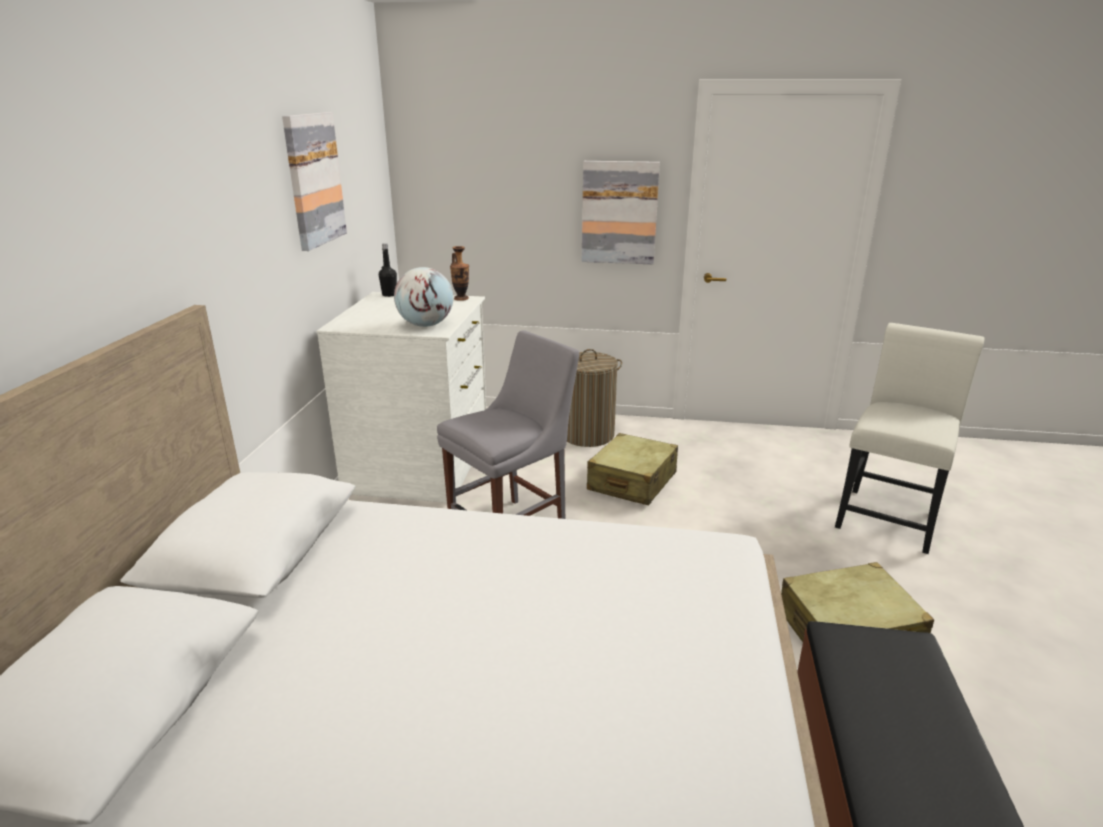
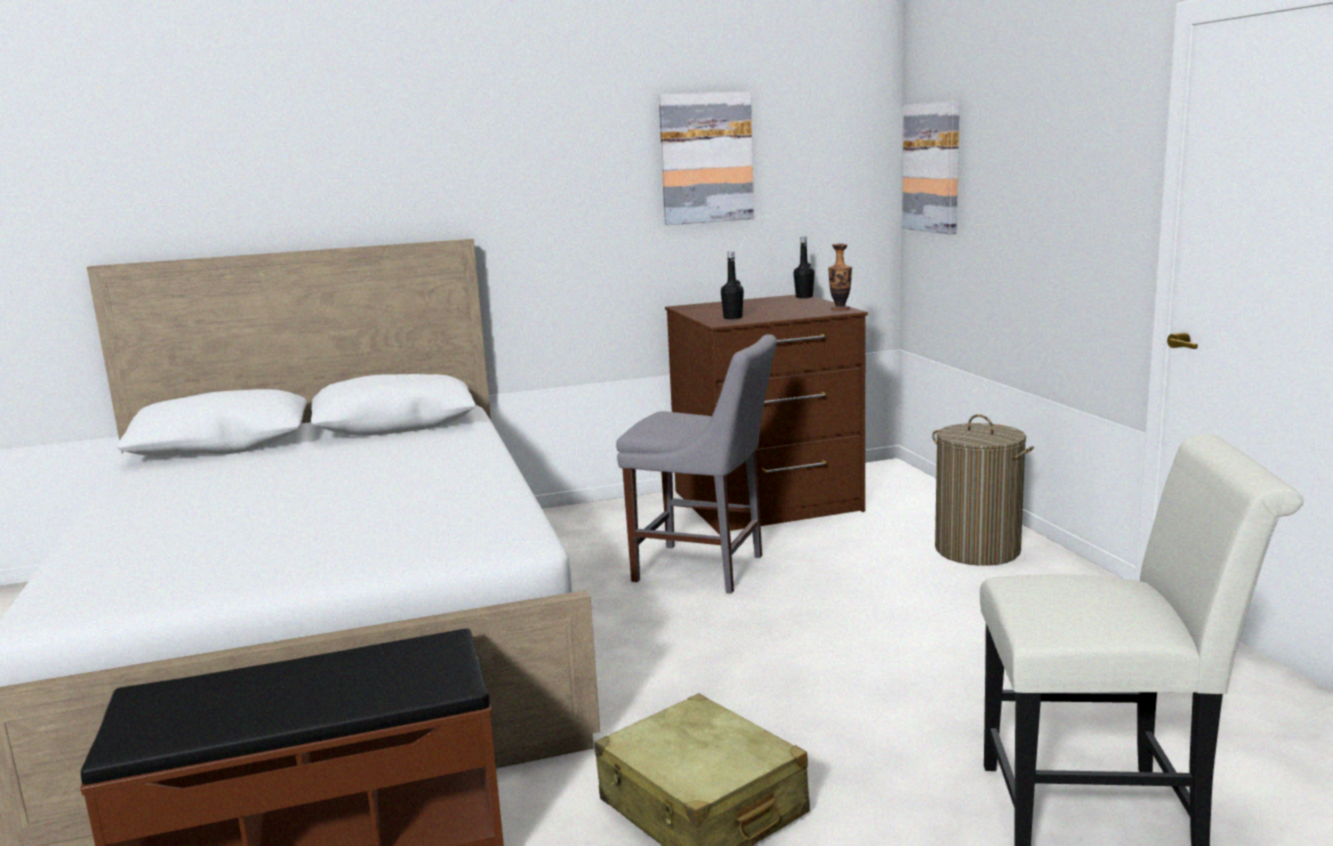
camera: 65 degrees right, 10 degrees down
(421, 467) = (767, 502): white dresser -> brown dresser
(425, 325) = (733, 318): globe -> black bottle
(619, 213) = (1083, 221): picture -> picture (932, 167)
(632, 482) = (895, 601): beige suitcase -> none

